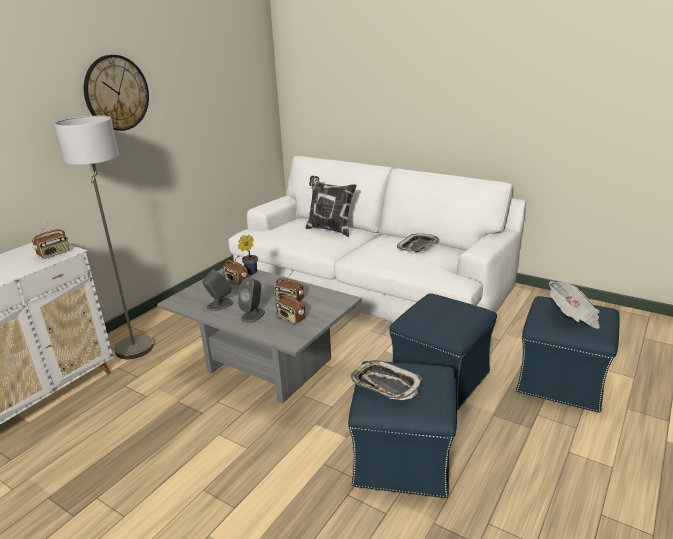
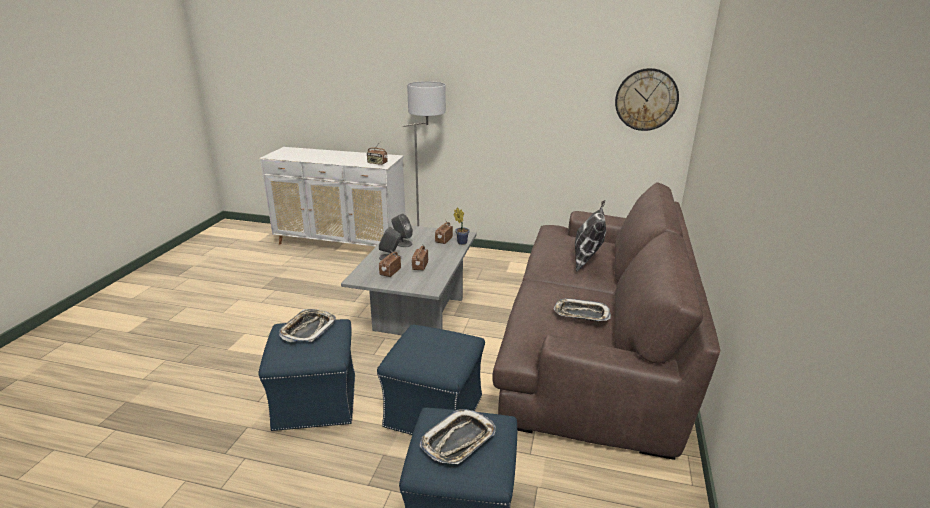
camera: 70 degrees right, 0 degrees up
(116, 93) = (486, 72): wall clock -> wall clock (646, 99)
(371, 284) = (595, 340): white sofa -> brown sofa
(573, 316) = (458, 441): newspaper -> tray

